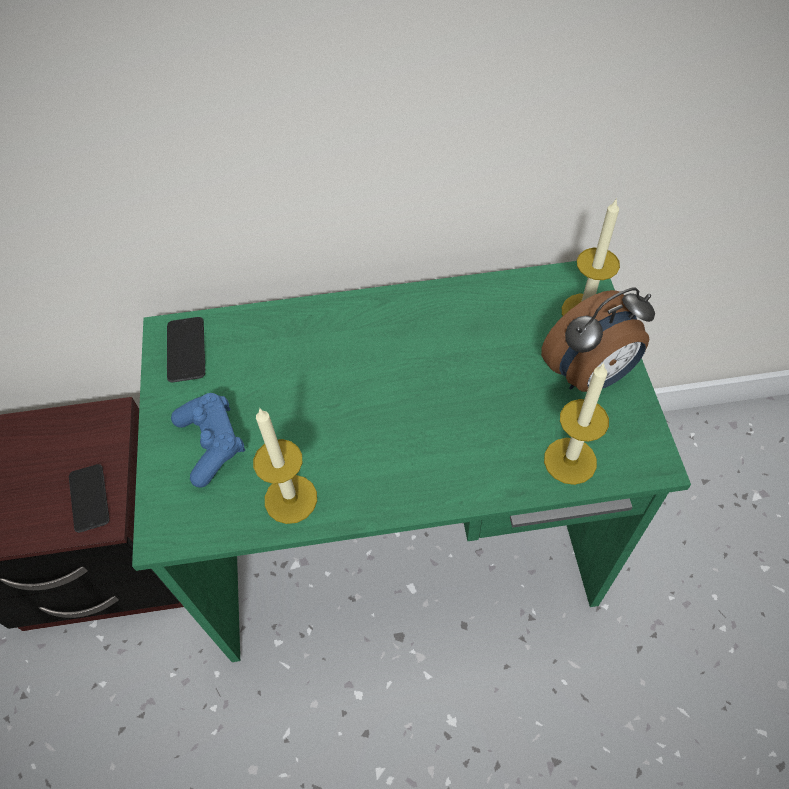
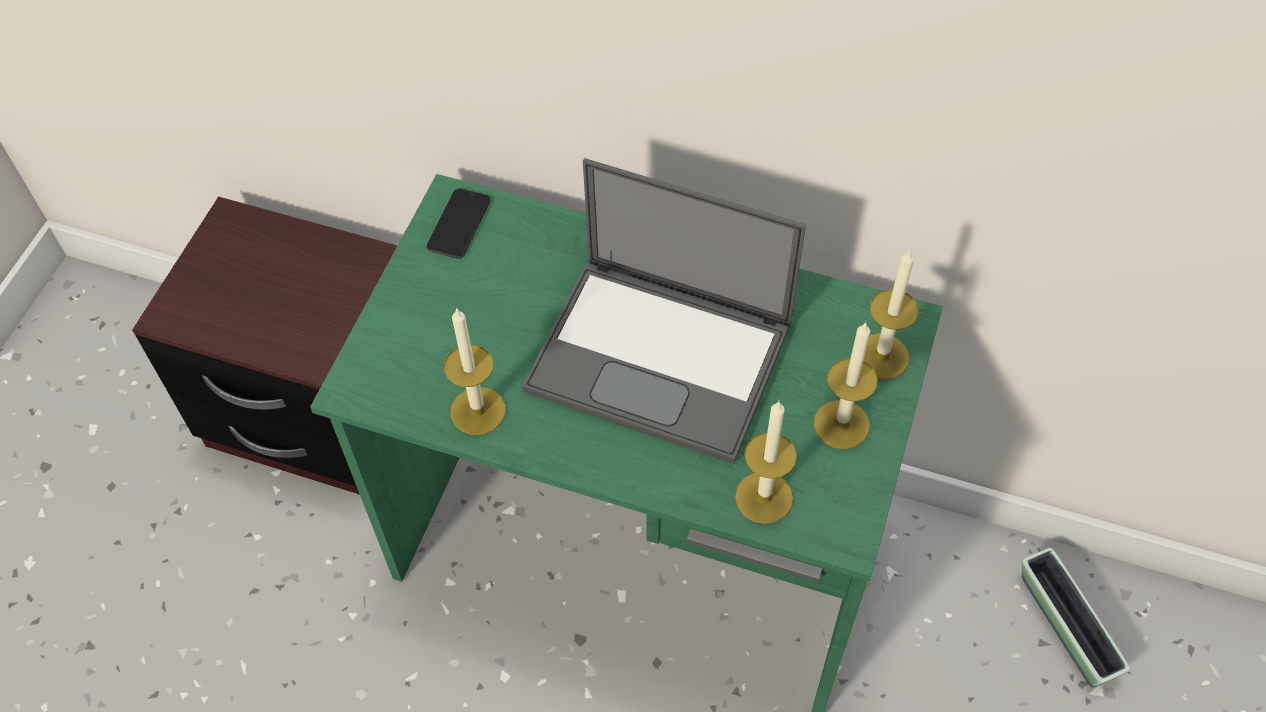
camera: 25 degrees right, 0 degrees up
(89, 498) = (315, 333): phone -> none
(212, 444) = (435, 327): blue game controller -> none
(420, 385) = (663, 357): none -> laptop
(590, 375) = (841, 424): alarm clock -> candle
(712, 463) = (1066, 626): none -> planter

